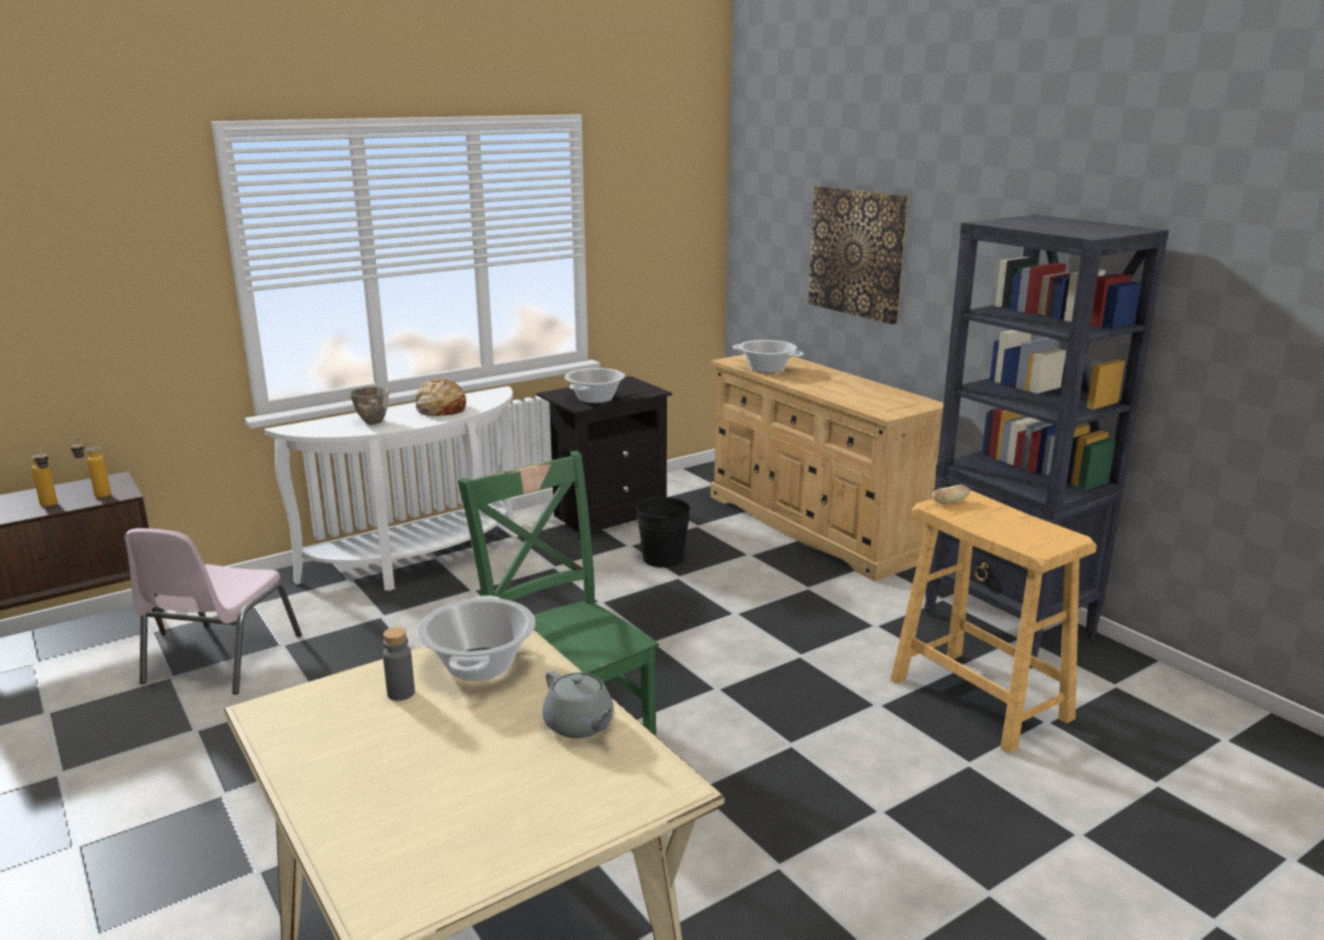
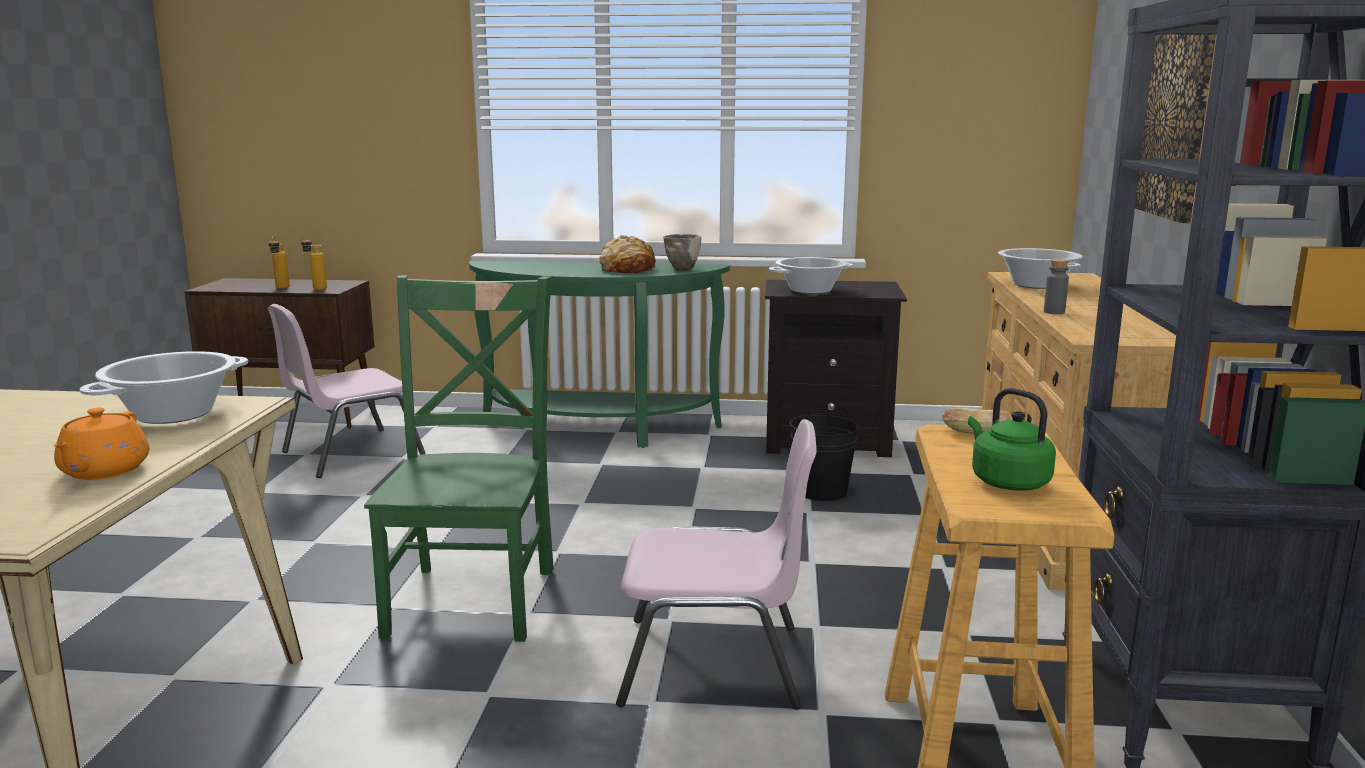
camera: 40 degrees right, 5 degrees down
(373, 421) = (553, 268): bowl -> bowl (683, 269)
(401, 693) = (84, 413): grey bottle -> grey bottle (1054, 312)
(421, 564) = (596, 433): white console table -> green console table
(580, 725) = (103, 471): grey teapot -> orange teapot
(786, 704) = (715, 664): none -> pink chair
(1020, 530) = (1006, 482): none -> green kettle

